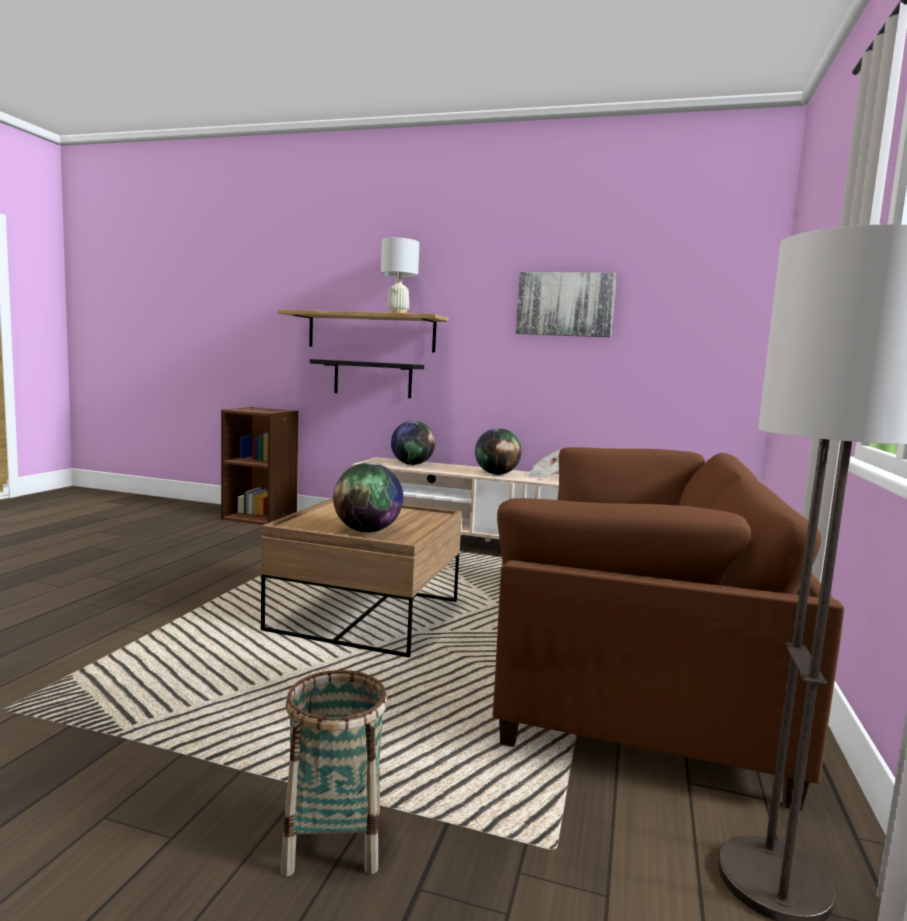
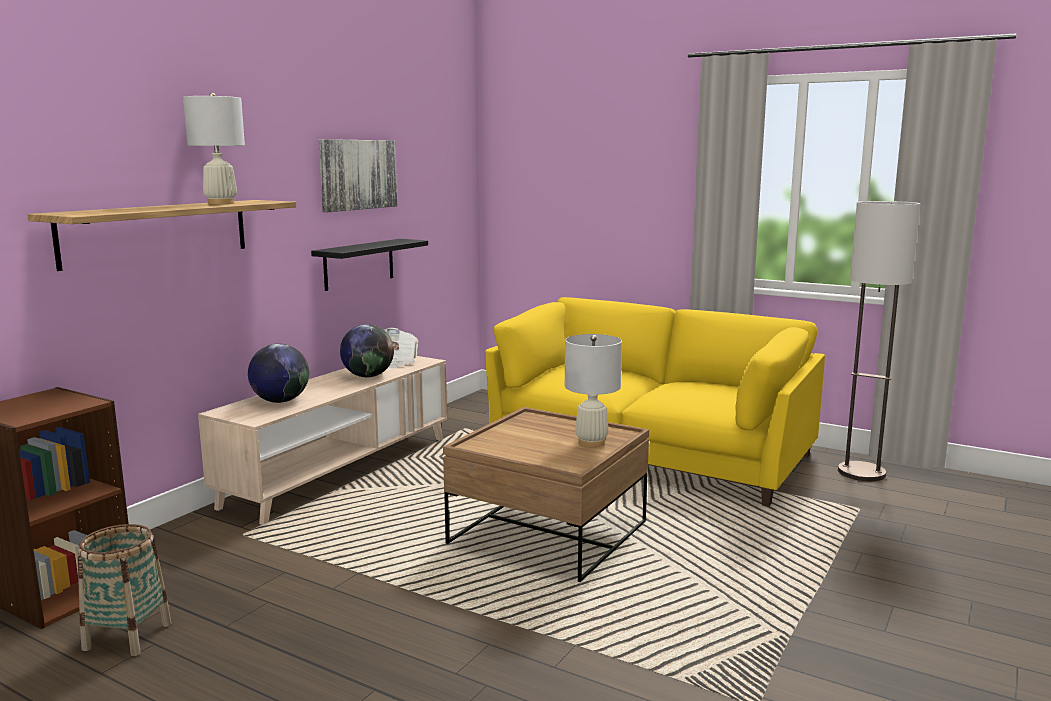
camera: 75 degrees left, 5 degrees up
(333, 841) = (875, 559): basket -> basket (127, 636)
(367, 531) = (591, 442): globe -> white table lamp
(372, 379) = (169, 302): black shelf -> black shelf (359, 264)
(639, 661) = (650, 453): brown sofa -> yellow sofa

